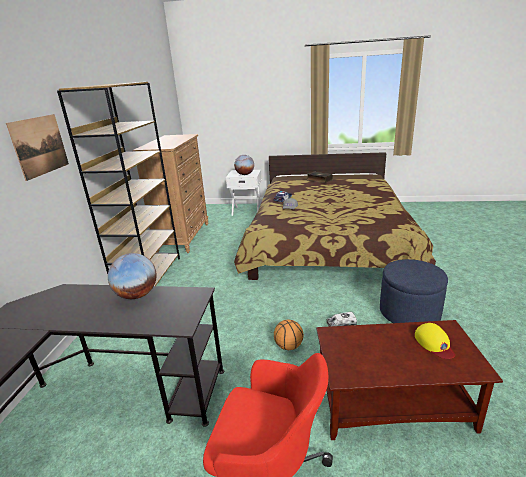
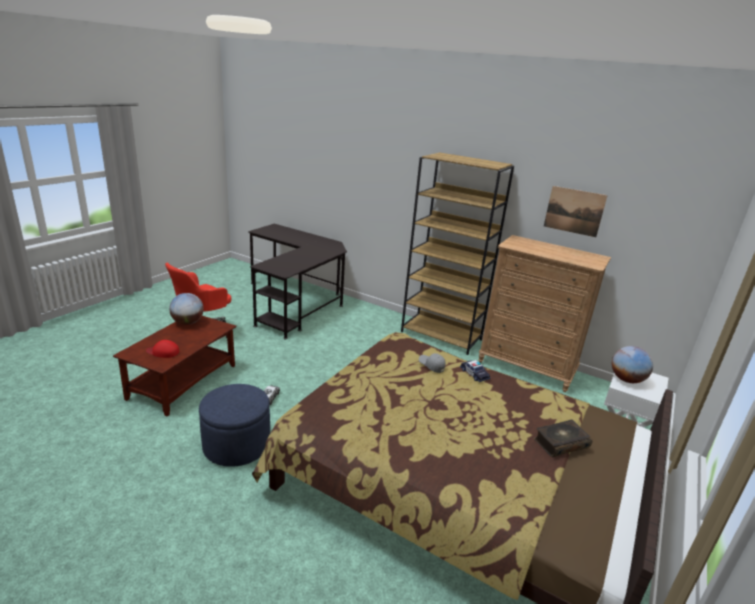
camera: 110 degrees right, 0 degrees up
(40, 145) = (405, 182): picture -> picture (574, 211)
(137, 295) = (306, 262): globe -> globe (188, 323)
(288, 346) = (277, 366): basketball -> none
(434, 343) = (163, 352): yellow cap -> red cap

